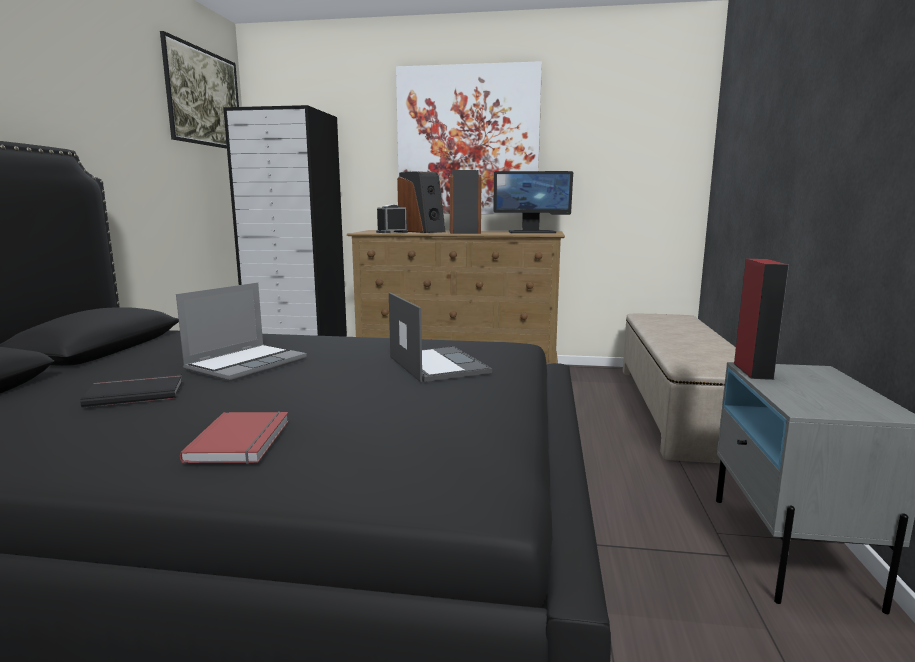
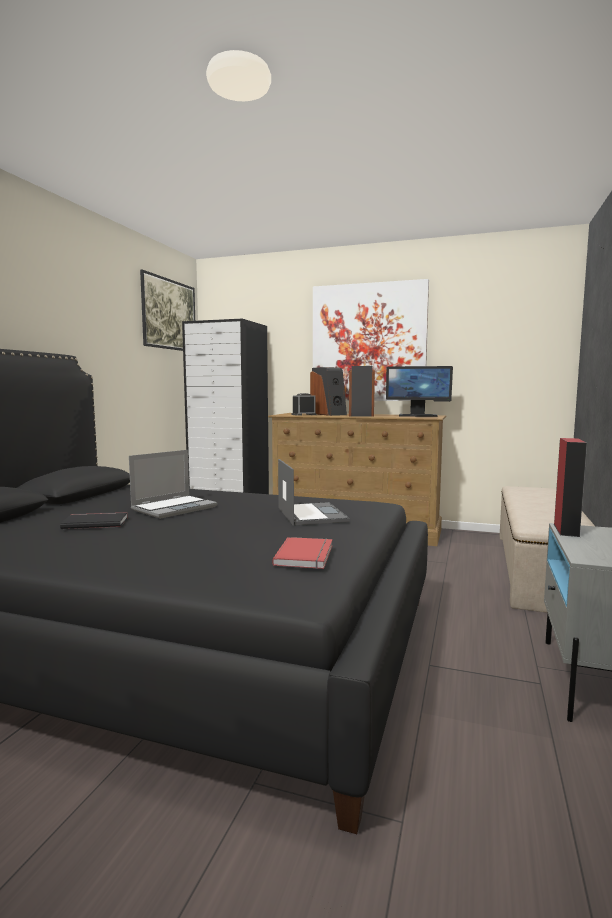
camera: 10 degrees right, 5 degrees down
(243, 440) = (156, 553): red book -> red book (306, 555)

